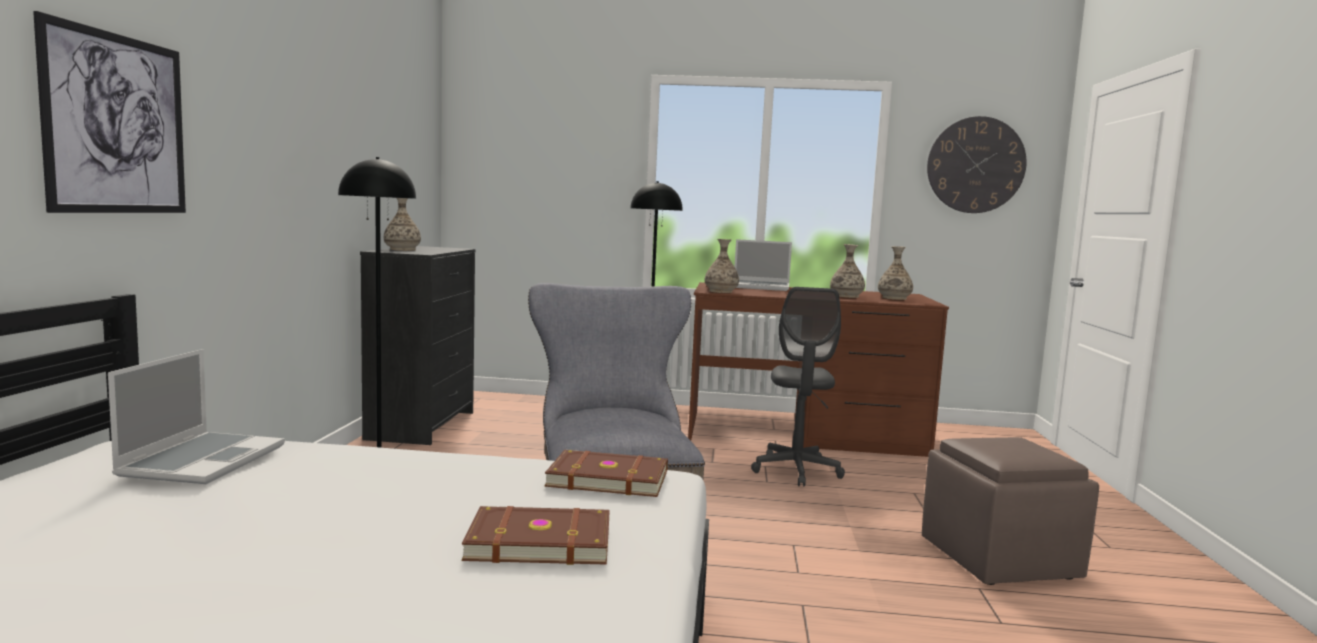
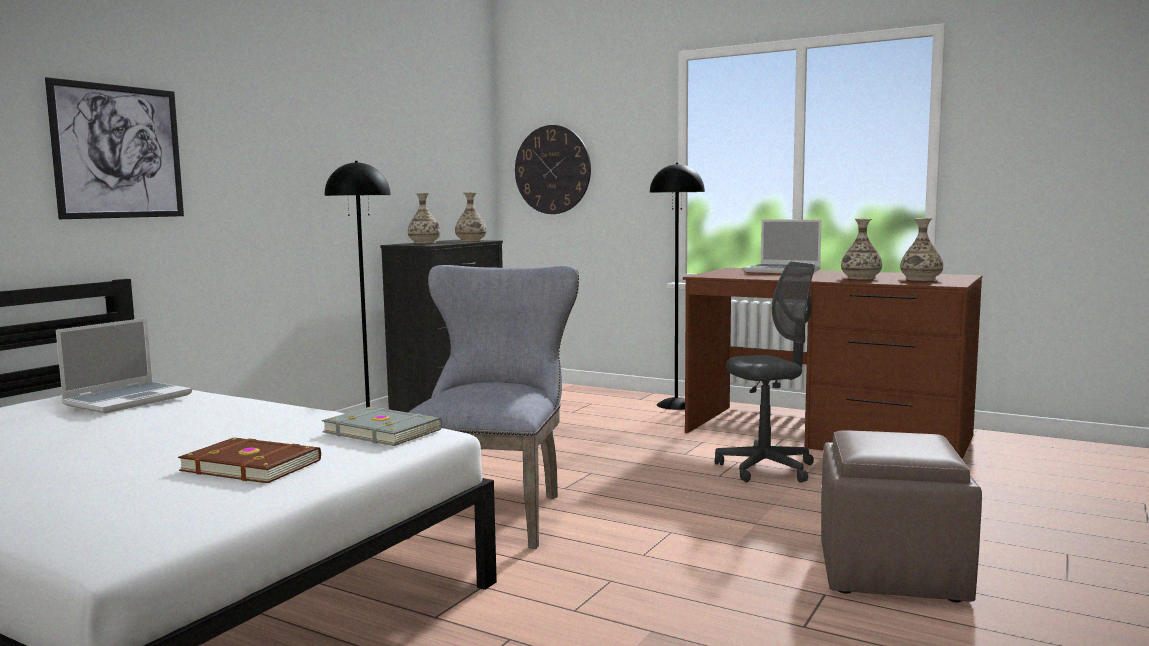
camera: 25 degrees right, 0 degrees up
(607, 478) = (383, 430): brown book -> grey book
(721, 291) = (716, 275): vase -> vase (471, 241)
(796, 471) = (766, 469): grey office chair -> grey office chair turned 135 degrees counterclockwise
(975, 165) = (1060, 112): wall clock -> wall clock (552, 169)

